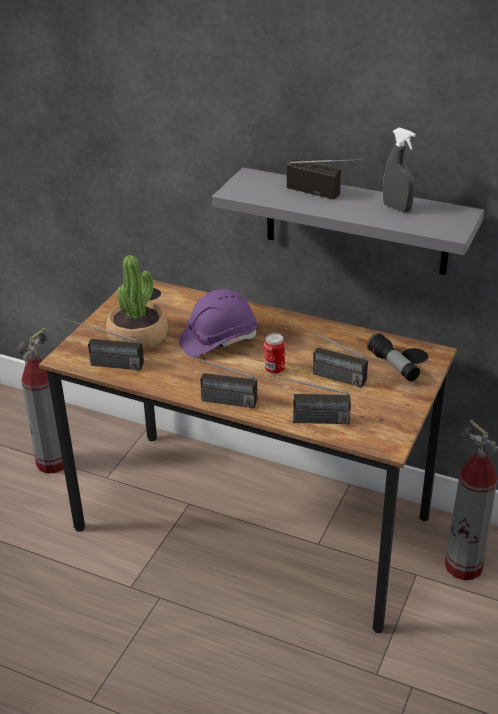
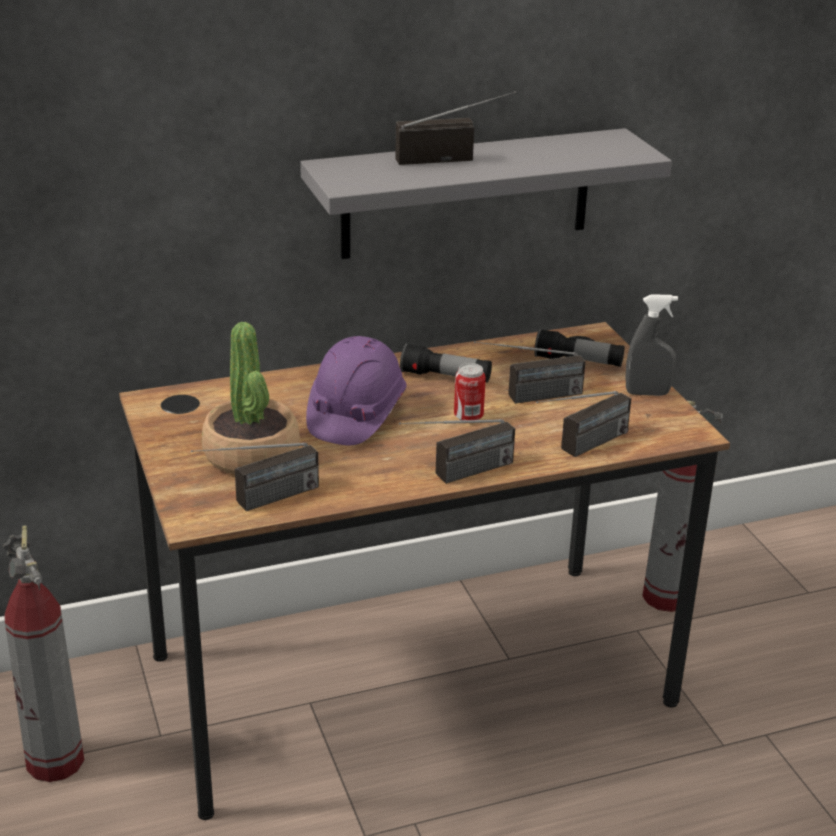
camera: 45 degrees left, 5 degrees down
(300, 340) = (445, 377): none -> flashlight
(397, 208) = (549, 150): grey spray bottle -> grey spray bottle (647, 393)

